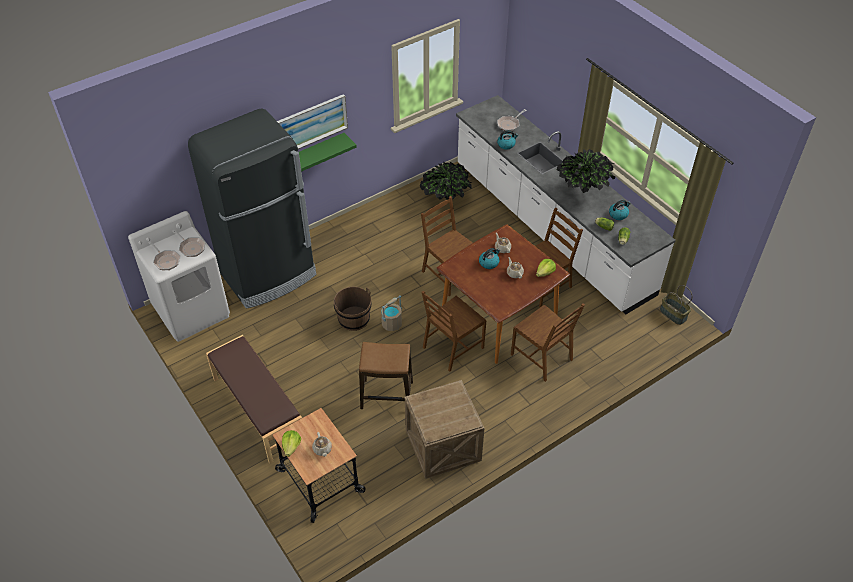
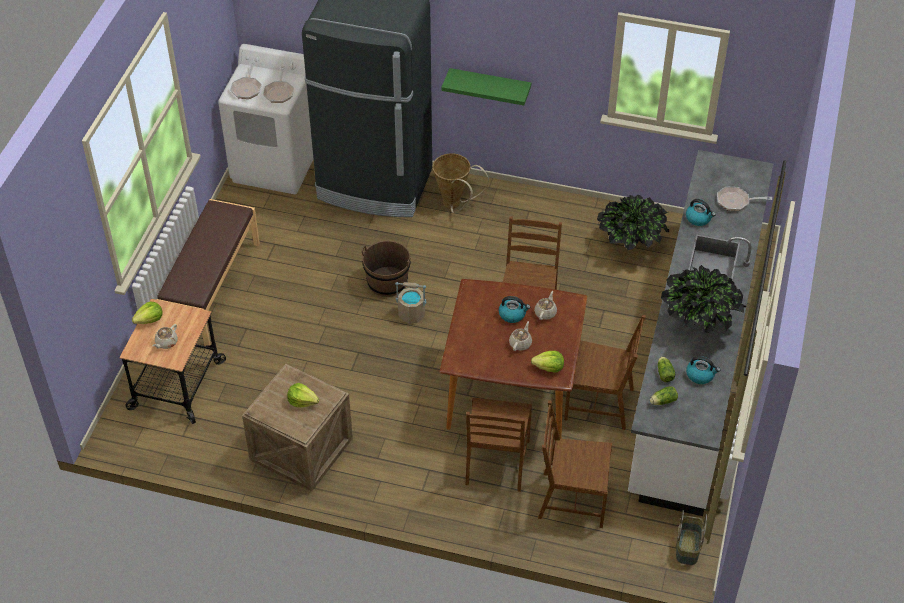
camera: 50 degrees right, 0 degrees up
(312, 124) = (488, 48): picture -> none
(329, 250) = (455, 205): none -> basket
(386, 395) = (319, 368): stool -> none
(446, 406) = (302, 401): none -> lettuce
(452, 347) = (431, 381): brown chair -> brown chair (572, 499)

